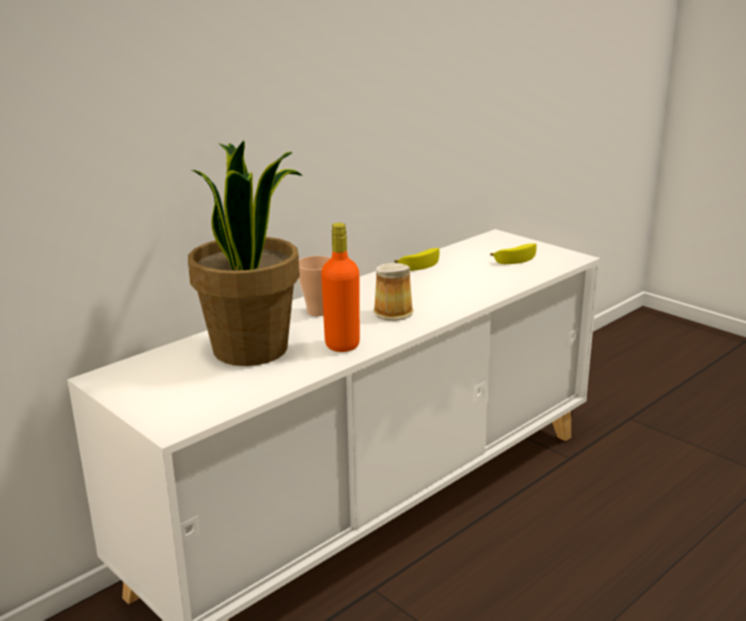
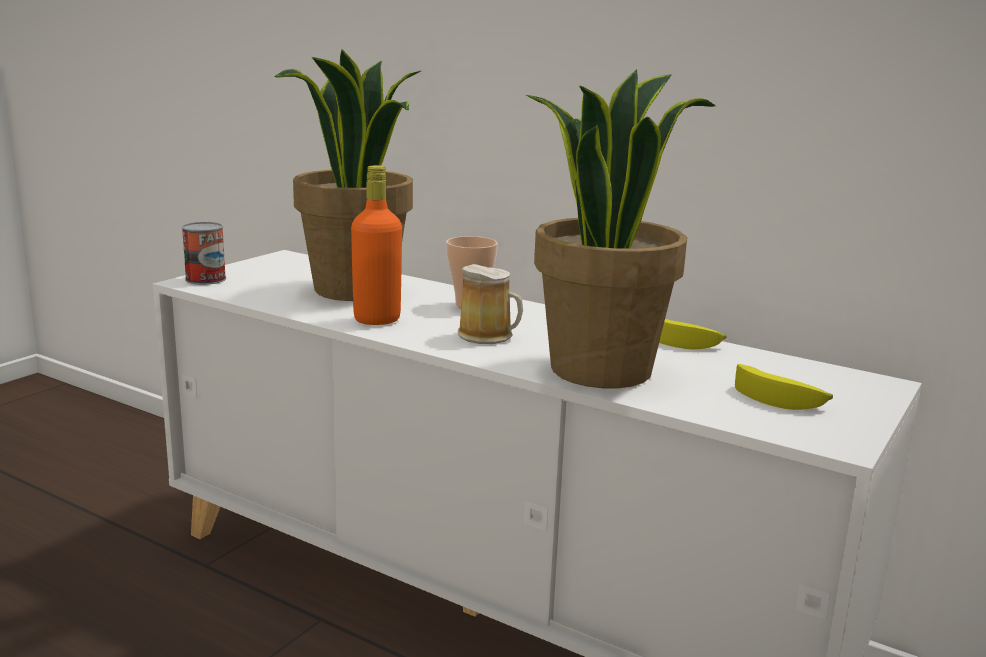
camera: 75 degrees right, 5 degrees down
(168, 418) = (205, 279): none -> can
(466, 289) = (600, 369): none -> potted plant

